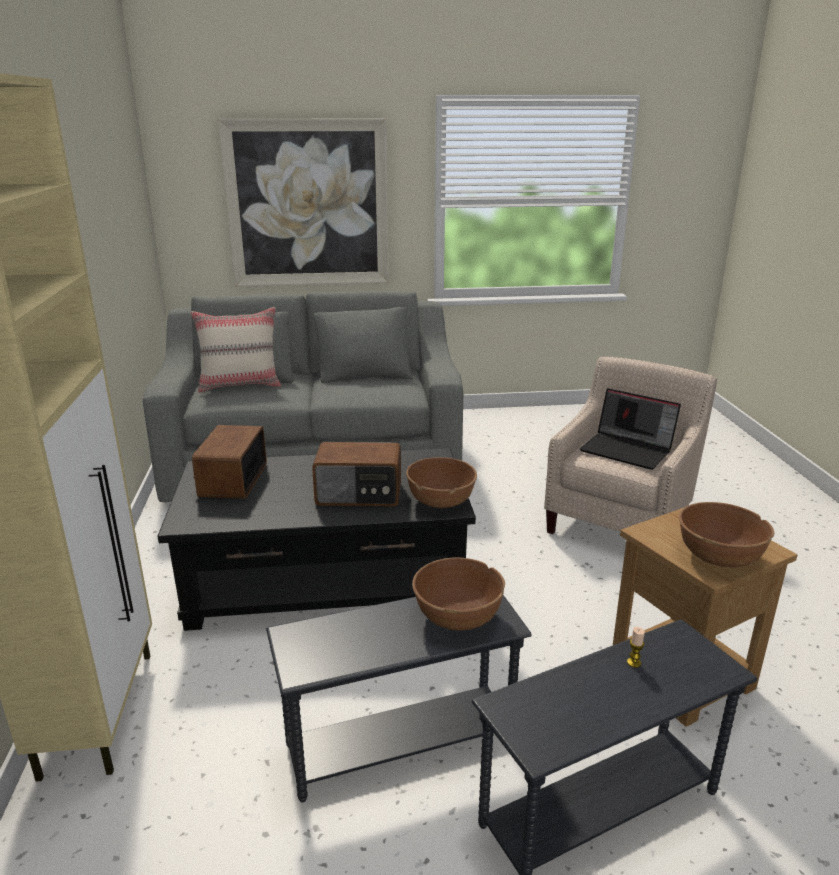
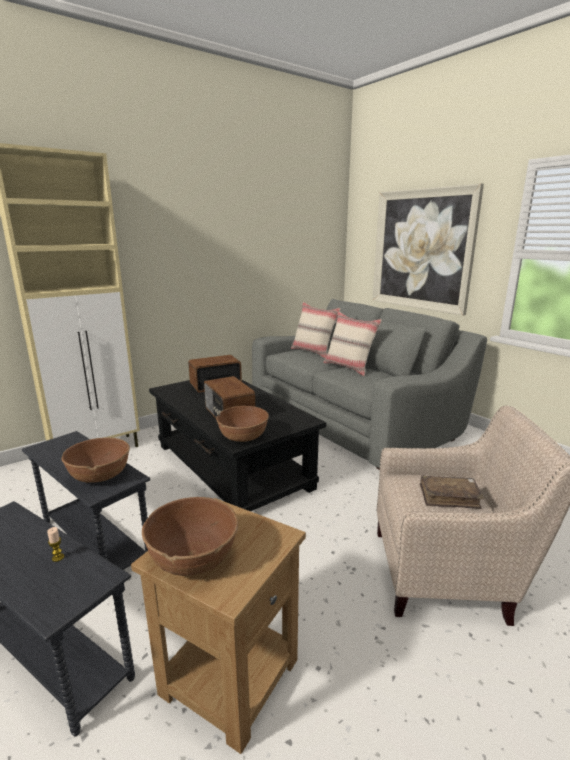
camera: 60 degrees right, 5 degrees down
(332, 386) = (349, 367): none -> beige pillow
(628, 450) = (449, 497): laptop -> brown book

